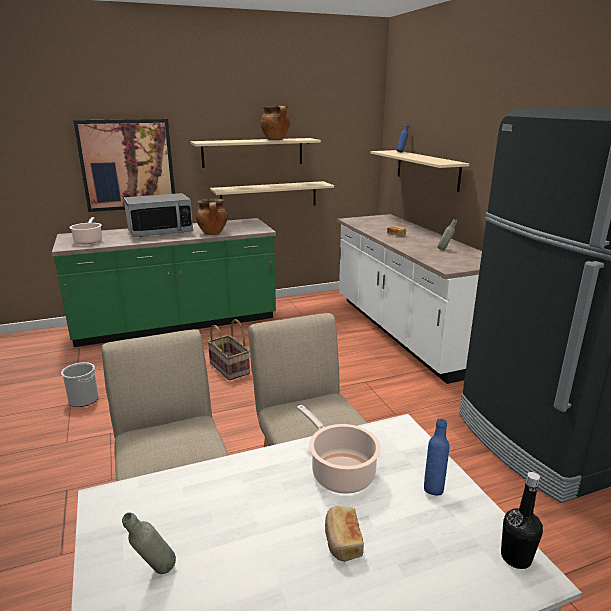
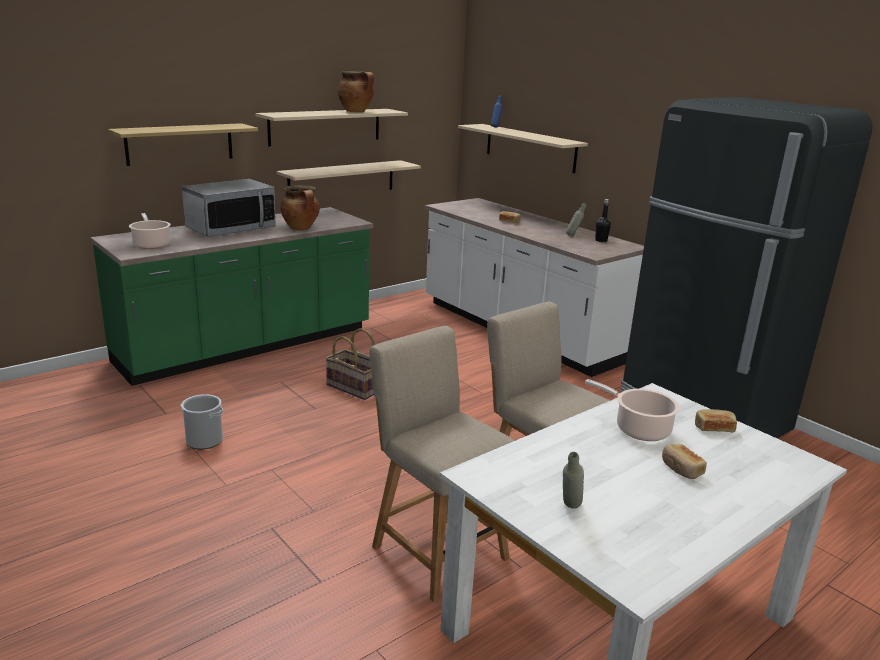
camera: 20 degrees left, 0 degrees up
(127, 165) = (180, 144): picture -> shelf
(433, 487) = (713, 428): blue bottle -> bread
(516, 557) = (797, 458): black bottle -> black bottle (601, 240)

